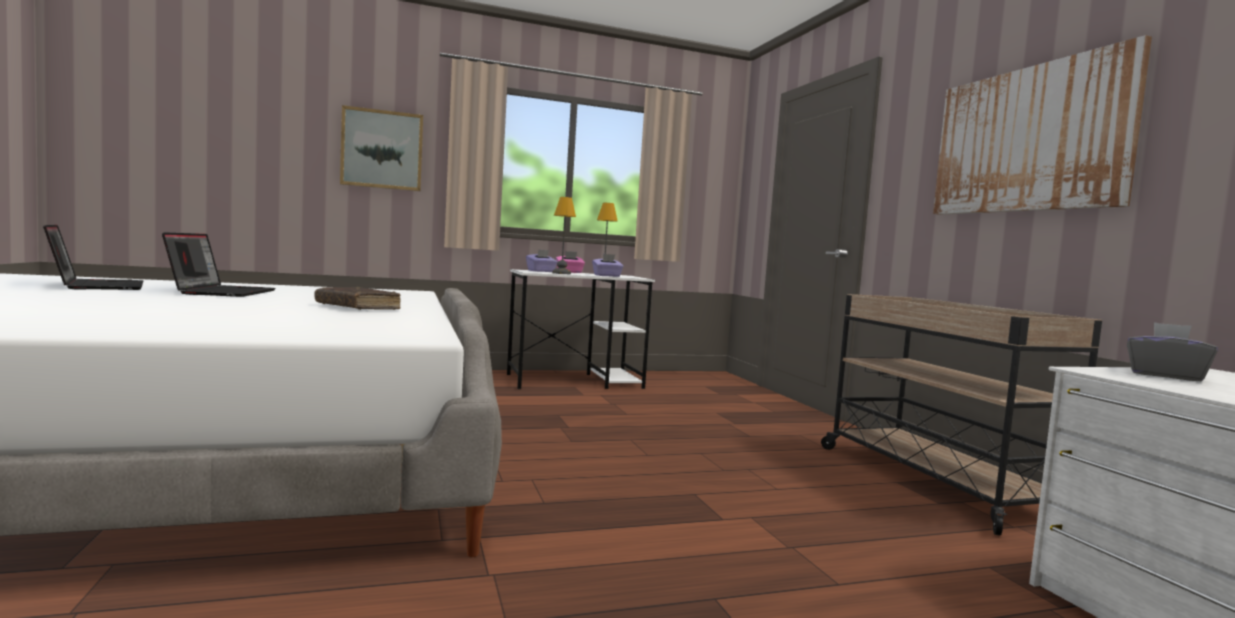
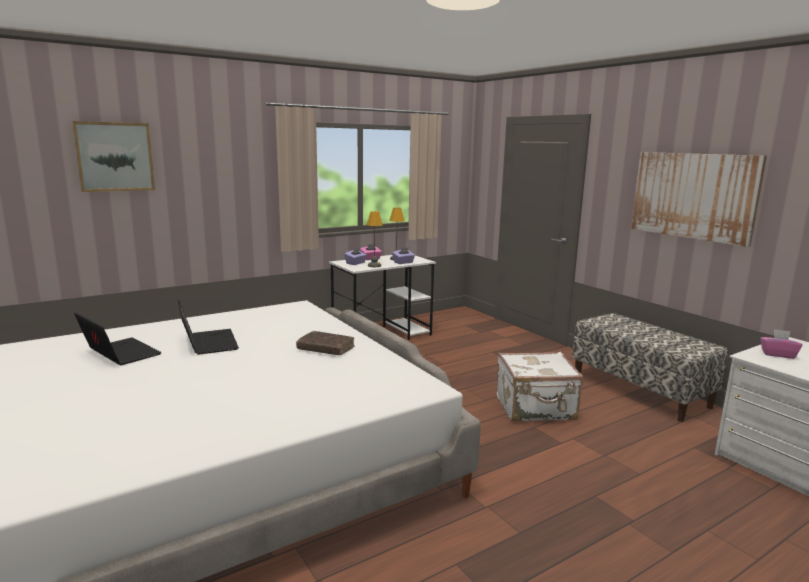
camera: 15 degrees left, 10 degrees up
(382, 149) = (226, 182): picture -> picture (115, 157)
(721, 475) = (536, 408): none -> white suitcase
(934, 481) = (640, 390): beige cart -> bench
(1165, 375) = (777, 354): grey tissue box -> pink tissue box

